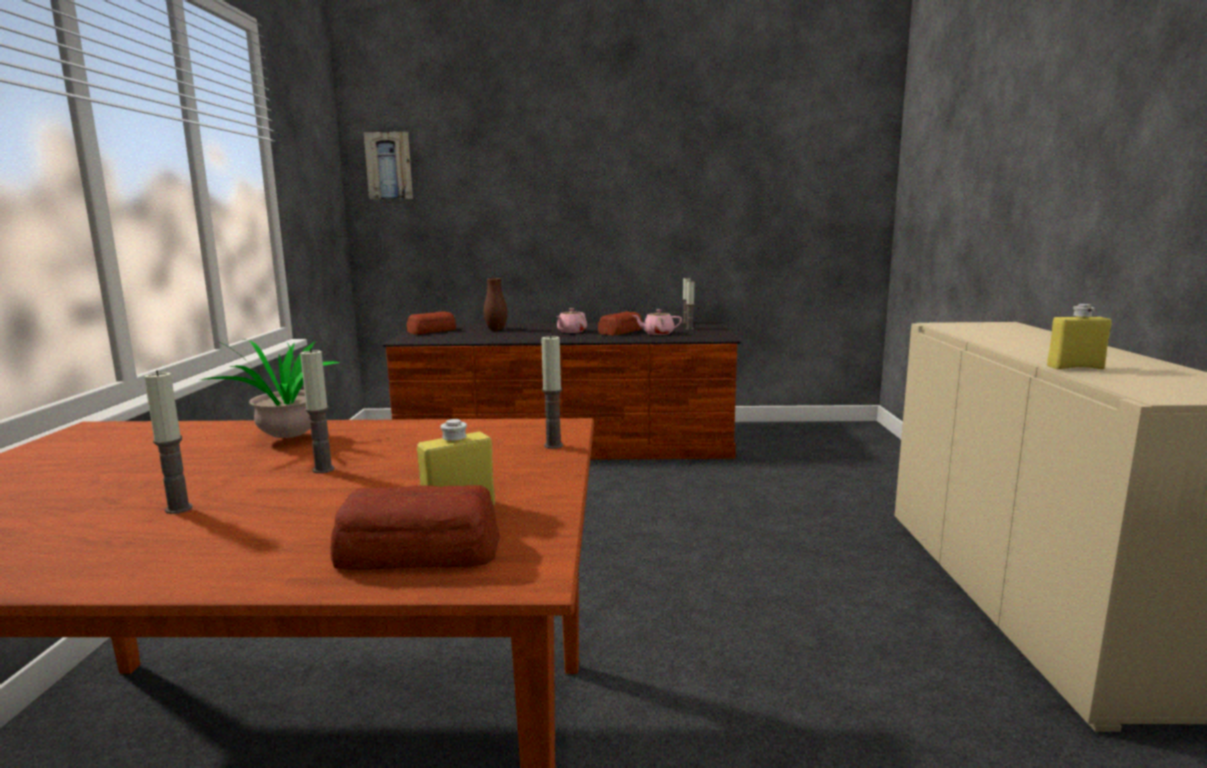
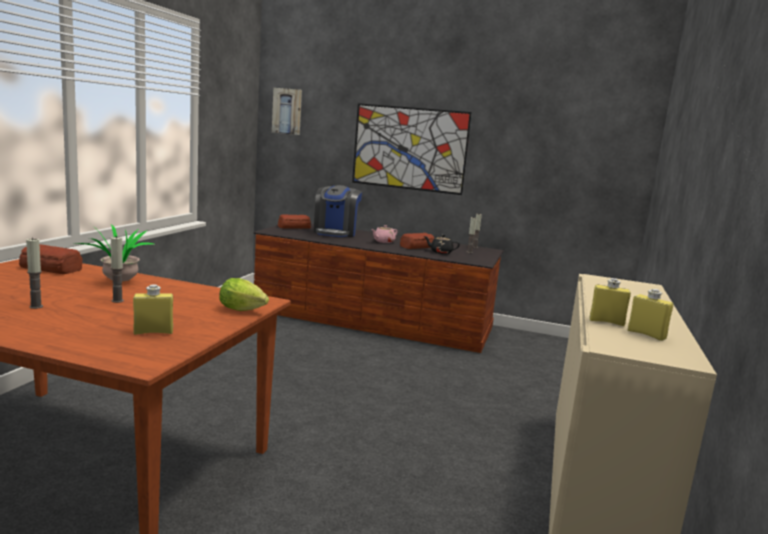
camera: 15 degrees right, 0 degrees up
(416, 550) = (112, 345): bread -> bread (51, 268)
(496, 330) = (336, 233): brown vase -> coffee machine
(553, 445) = (244, 310): candle -> lettuce
(578, 201) = (409, 148): none -> picture
(657, 333) = (440, 252): pink teapot -> black teapot
(1148, 374) = (646, 334): none -> yellow bottle

